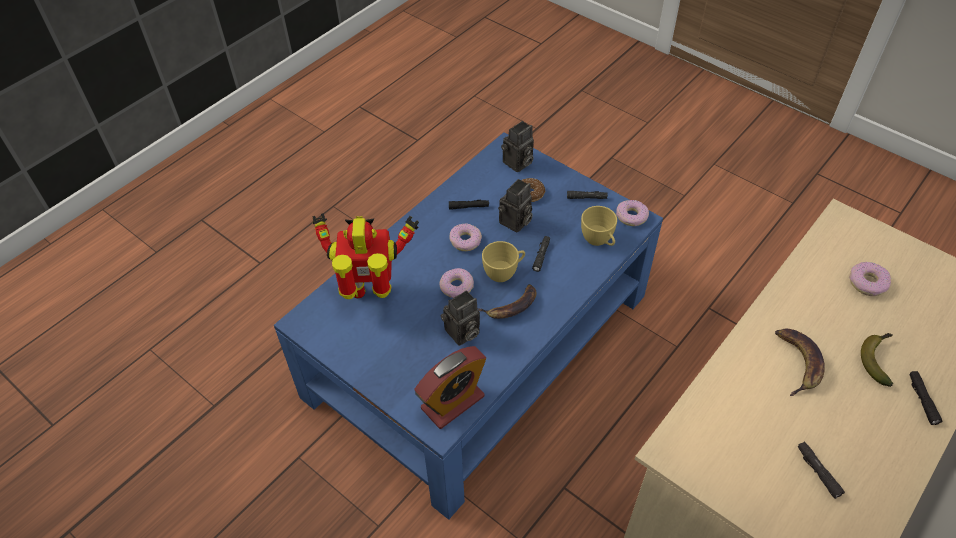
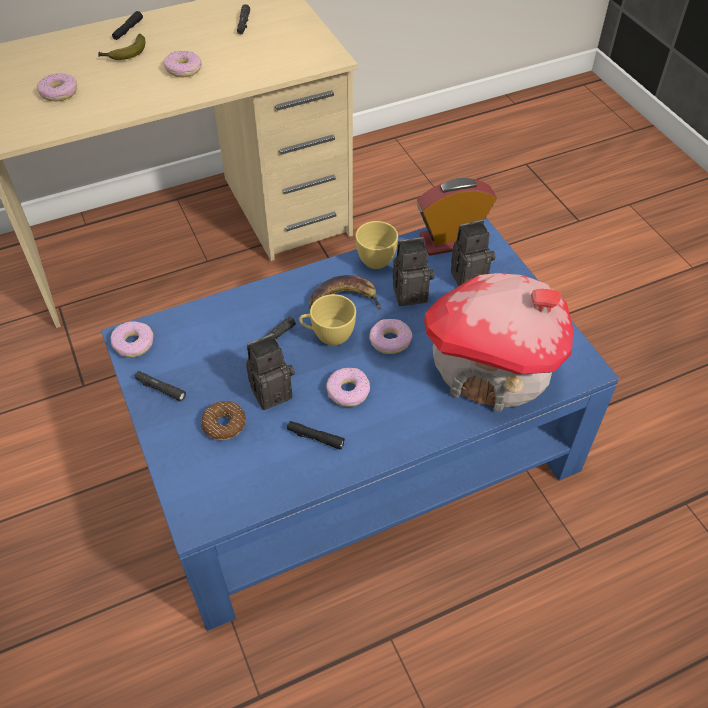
camera: 155 degrees left, 0 degrees up
(371, 293) = (492, 370): toy robot -> toy house
(517, 164) = (203, 480): camera -> camera (469, 275)
(599, 241) = (196, 330): yellow cup -> yellow cup (375, 257)
(798, 363) = (184, 69): banana -> donut

